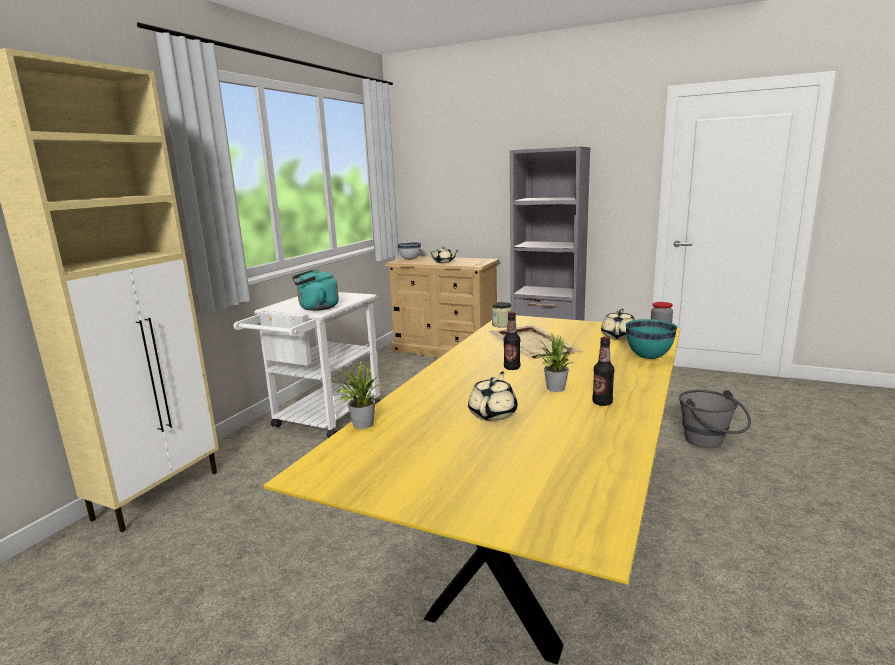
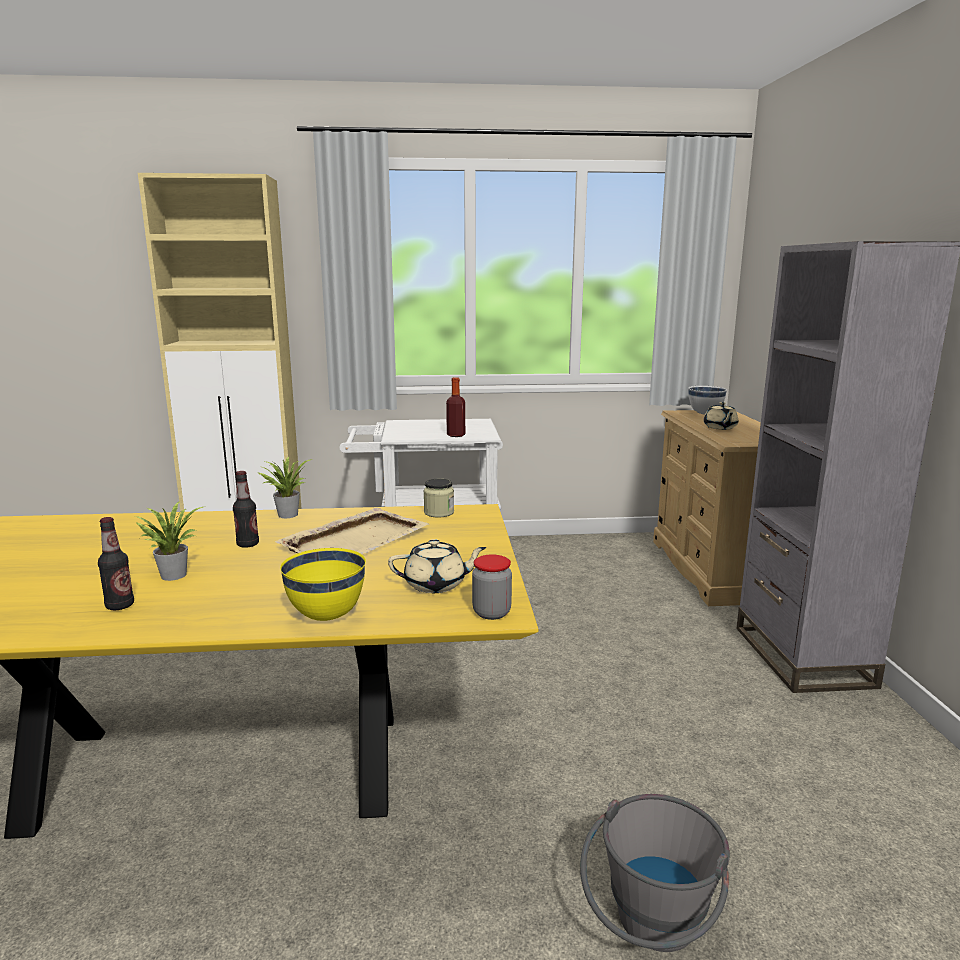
camera: 60 degrees right, 0 degrees up
(316, 308) = (411, 433): turquoise kettle -> none
(347, 300) = (456, 435): none -> bottle
(360, 424) = (69, 518): potted plant -> potted plant (286, 514)
(493, 413) = (90, 559): beige teapot -> none
(648, 357) = (326, 616): turquoise bowl -> yellow bowl

